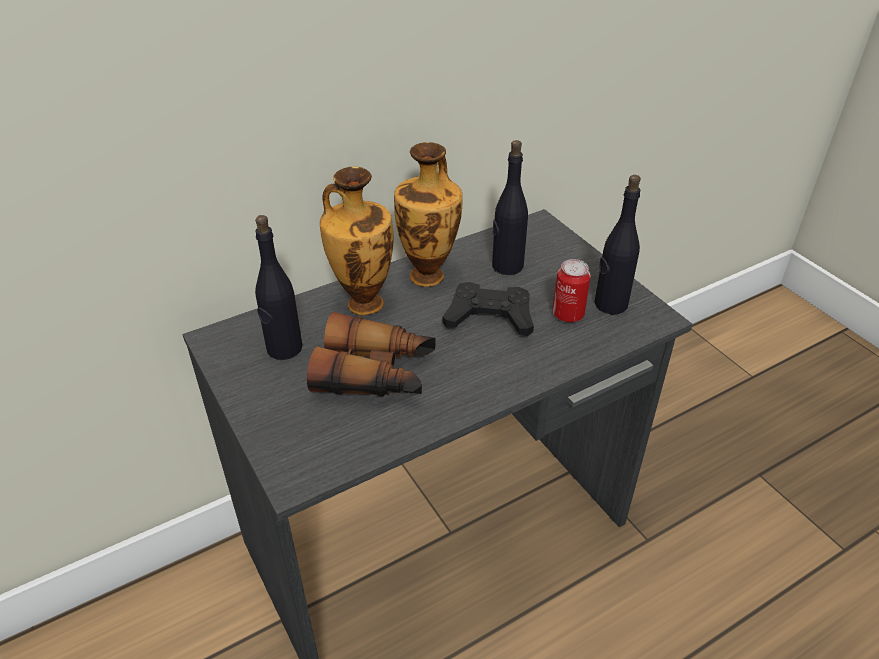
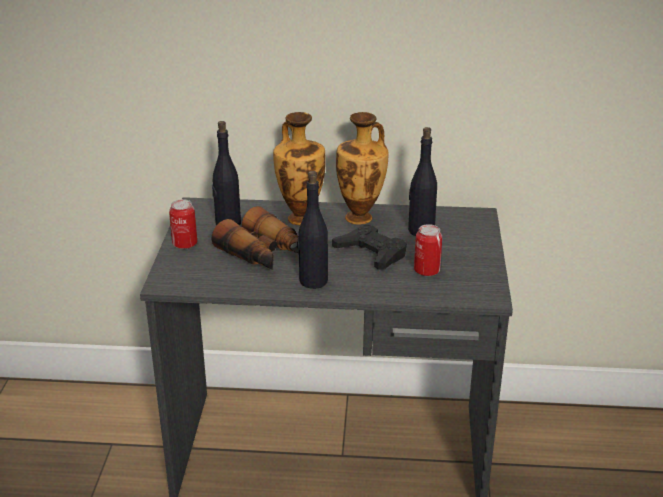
camera: 35 degrees right, 10 degrees down
(259, 404) = (185, 244): none -> can
(610, 304) = (465, 276): black bottle -> black bottle (313, 281)

